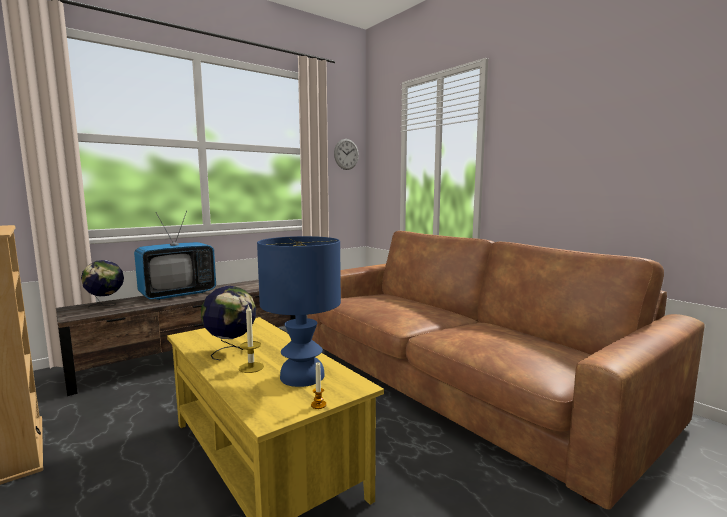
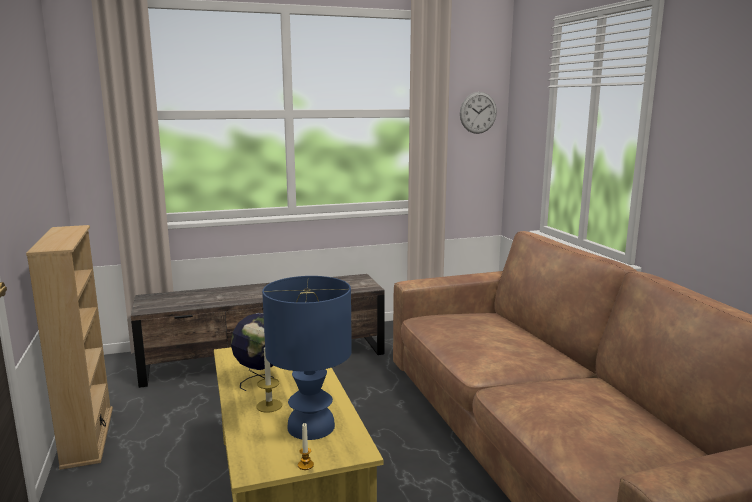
camera: 20 degrees right, 5 degrees up
(105, 305) = (179, 297): globe -> none
(178, 294) = (252, 290): television -> none

